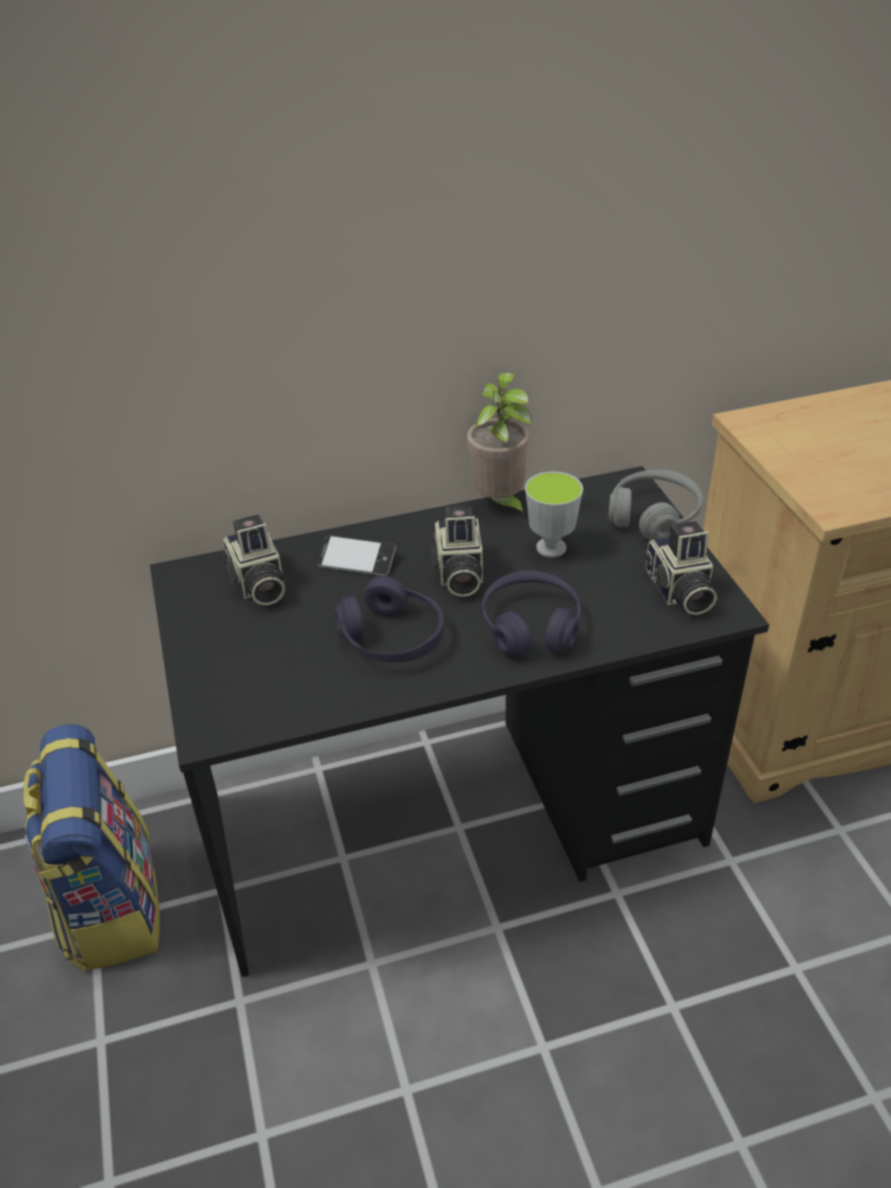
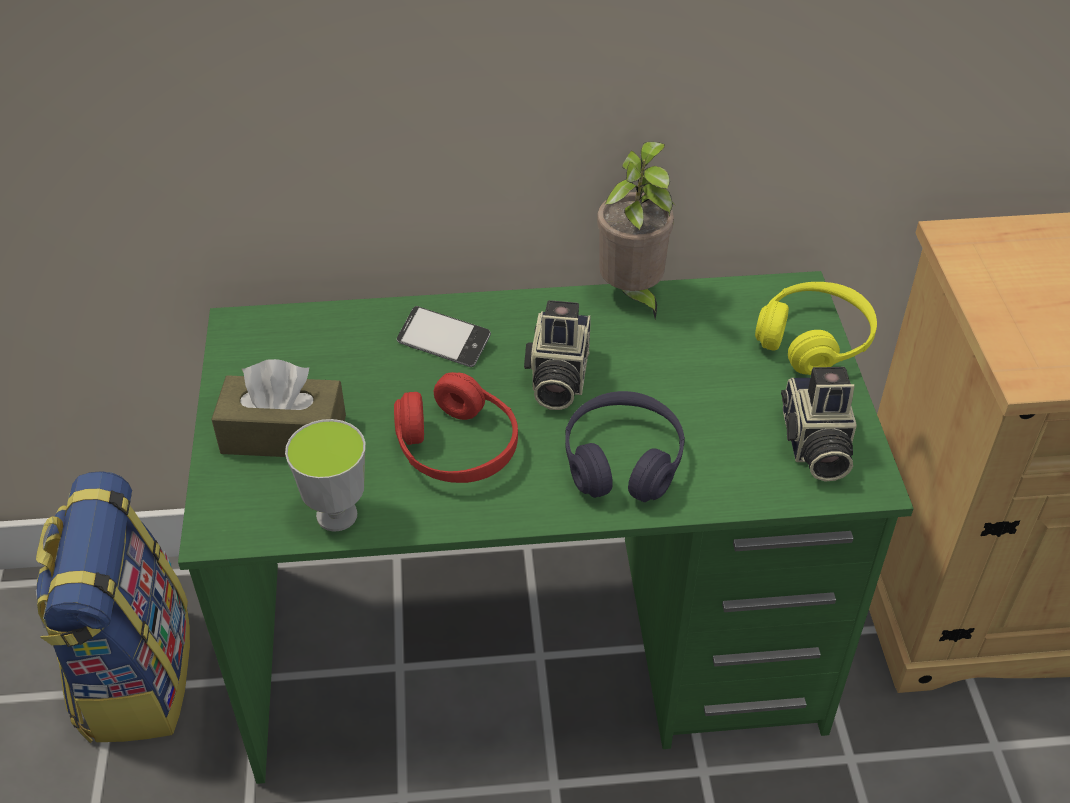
camera: 10 degrees right, 5 degrees up
(242, 651) = (284, 434): none -> brown tissue box
(257, 584) = (323, 353): camera -> none
(392, 638) = (457, 447): purple headphones -> red headphones
(454, 822) = (535, 649): black desk -> green desk
(551, 548) = (676, 363): cup -> cup (337, 515)
(653, 516) = (813, 341): grey headphones -> yellow headphones

